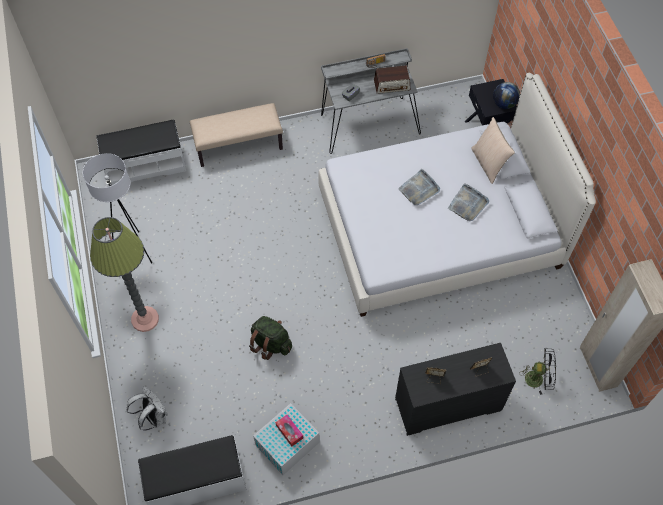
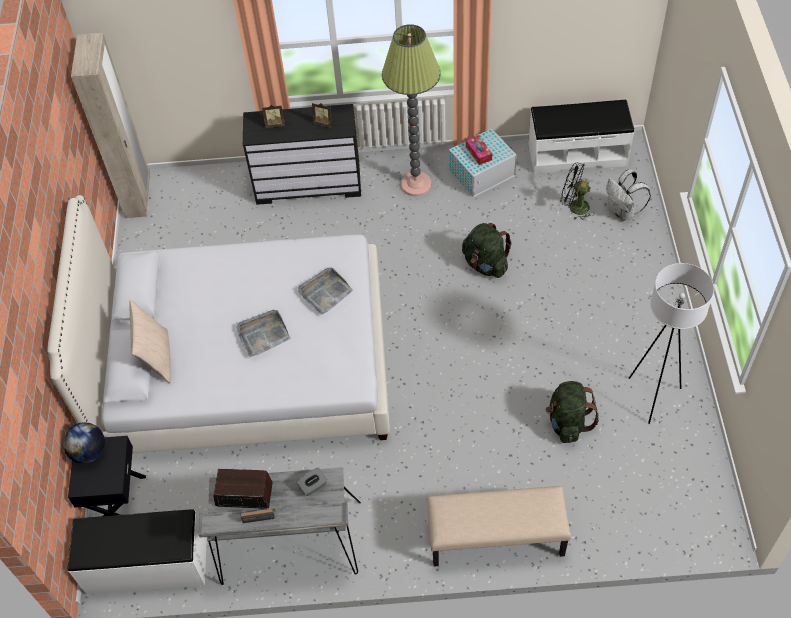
camera: 165 degrees left, 5 degrees down
(145, 165) = (642, 528): white bench -> white bench (147, 566)
(145, 319) = (635, 310): floor lamp -> floor lamp (416, 184)
(196, 224) = (567, 422): none -> green backpack
(468, 204) = (208, 308): grey tray -> grey tray (325, 292)
(538, 378) = (205, 195): black fan -> black fan (574, 207)

